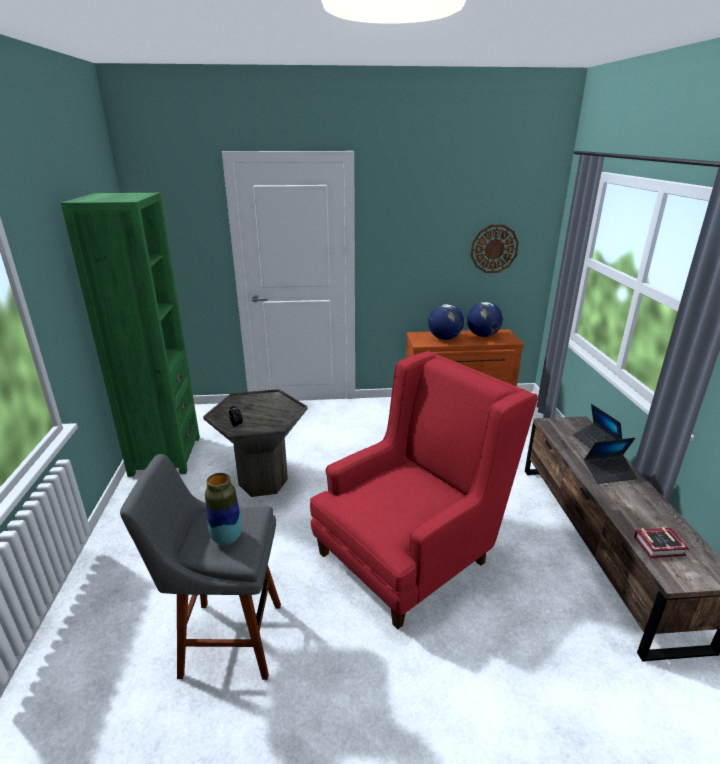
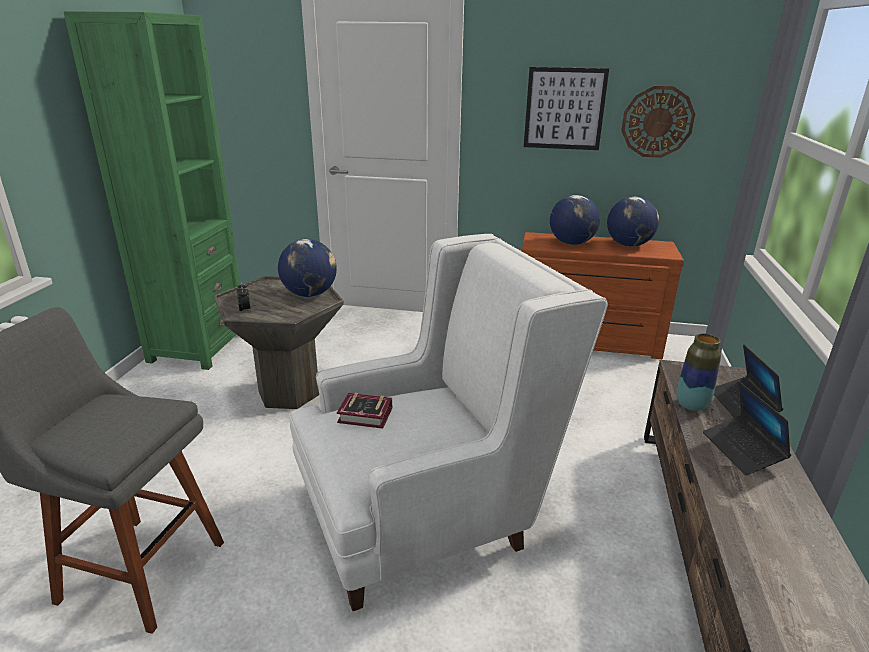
camera: 15 degrees right, 0 degrees up
(227, 538) = (105, 428): vase -> vase (691, 405)
(277, 404) = (310, 294): none -> globe
(411, 551) = (428, 511): red armchair -> white armchair
(430, 243) = (564, 109): none -> picture
(609, 473) = (742, 450): laptop -> laptop turned 75 degrees clockwise
(661, 547) = (780, 578): book -> book (367, 416)

